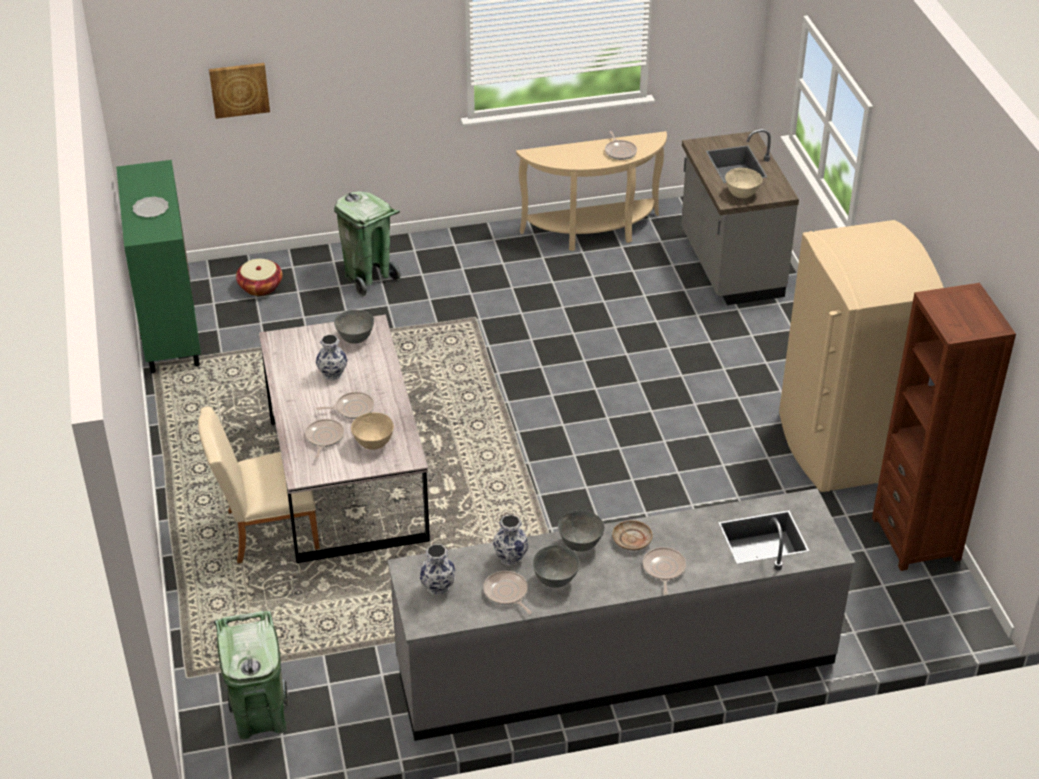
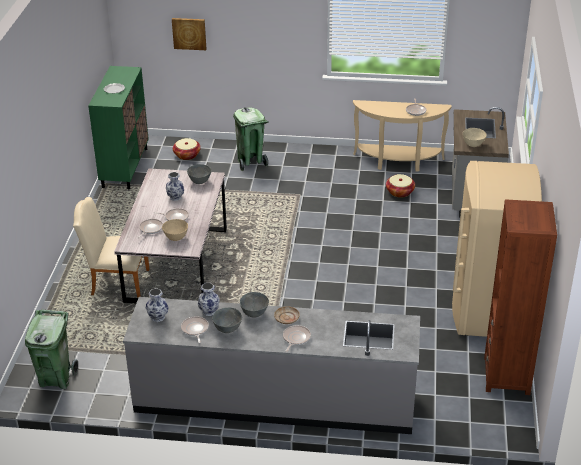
camera: 20 degrees right, 5 degrees down
(621, 282) = (400, 192): none -> basket

